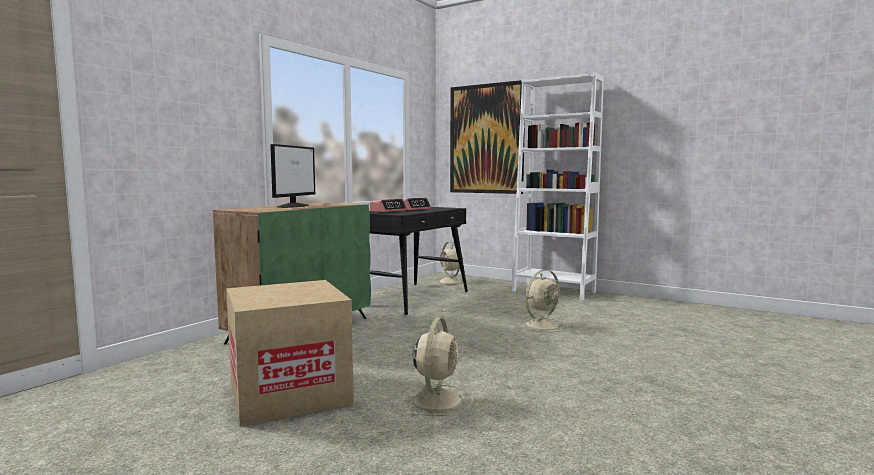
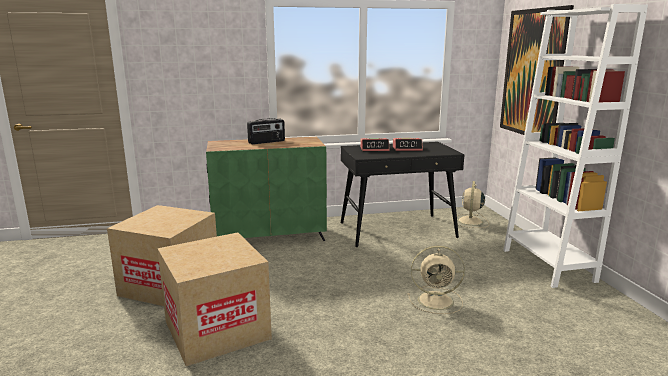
camera: 45 degrees right, 10 degrees up
(293, 206) = (266, 142): monitor -> radio
(437, 399) = (217, 330): beige fan -> cardboard box

